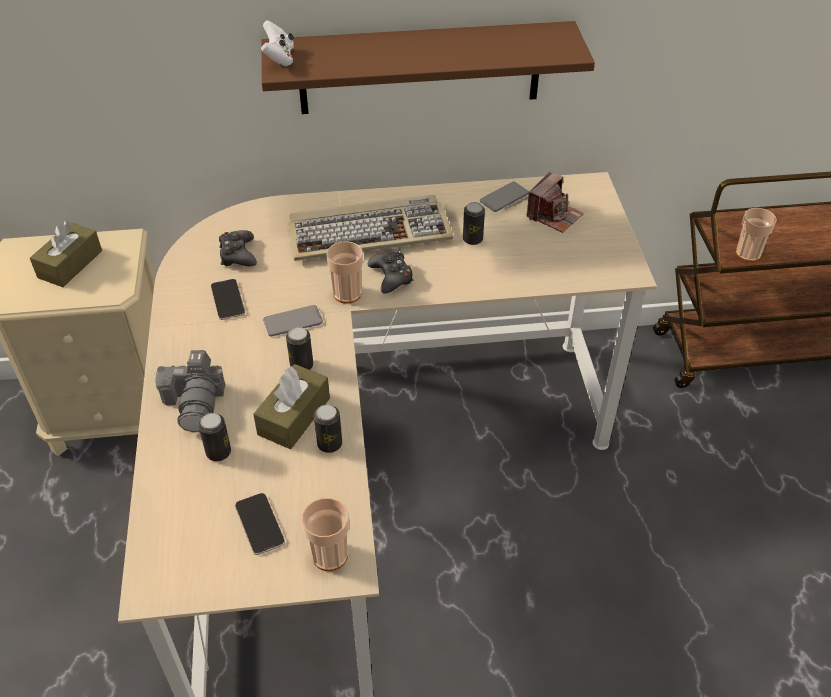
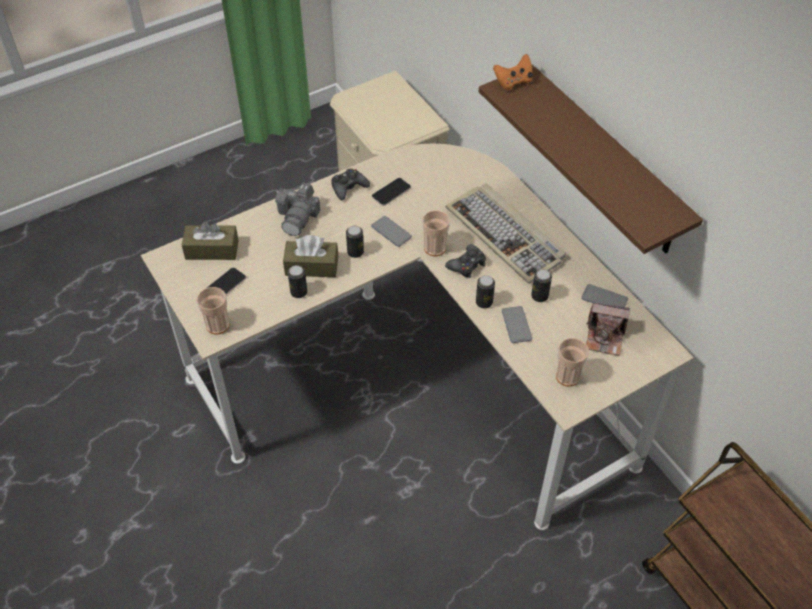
camera: 65 degrees right, 5 degrees up
(70, 264) = (392, 110): brown tissue box -> brown tissue box (212, 250)
(196, 402) = (298, 217): camera -> camera turned 45 degrees counterclockwise
(218, 452) = (266, 244): can -> can (484, 302)
(238, 254) = (436, 178): black game controller -> black game controller (348, 187)
(279, 58) = (513, 82): white game controller -> orange game controller
(501, 270) = (516, 325): none -> phone
(748, 254) = (716, 516): cup -> cup (567, 376)

